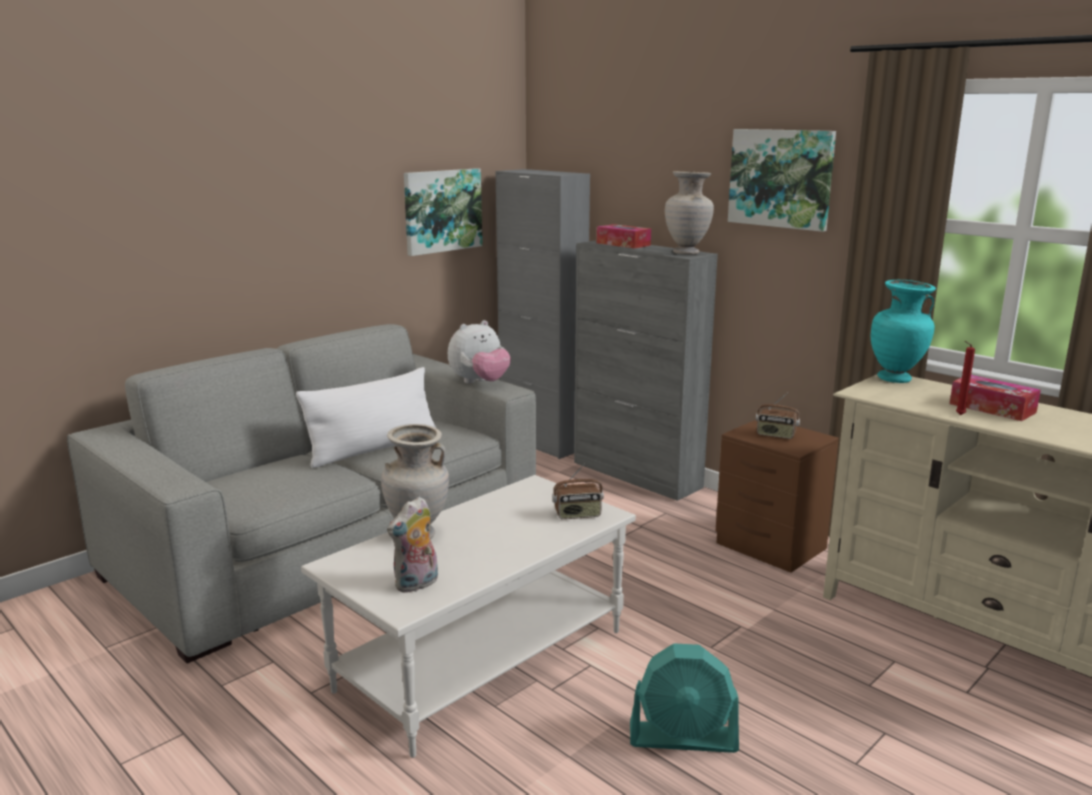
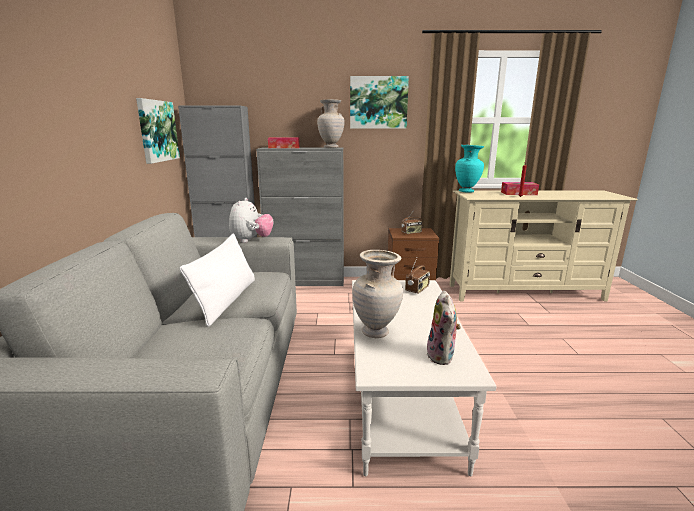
camera: 45 degrees left, 0 degrees up
(683, 738) = (529, 380): turquoise fan -> none

